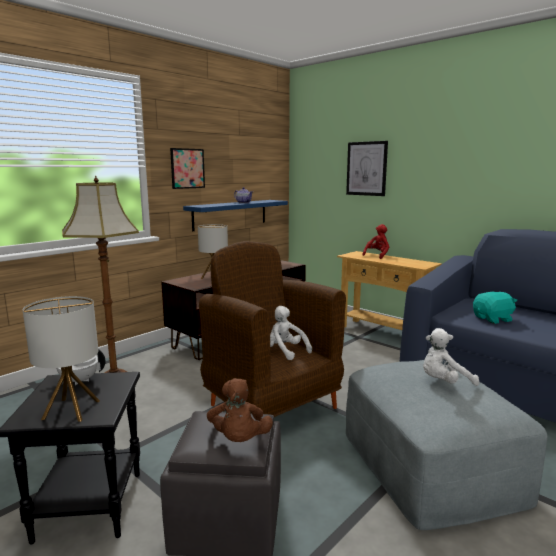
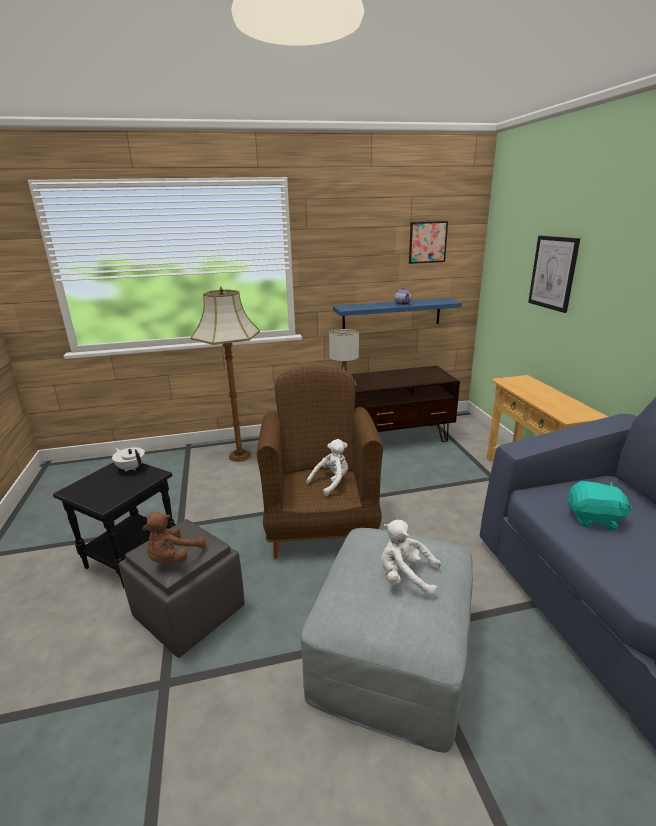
camera: 35 degrees right, 10 degrees up
(71, 410) = (98, 492): table lamp -> none
(187, 168) = (339, 267): picture -> picture (427, 242)
(285, 351) = (331, 482): white plush toy -> white plush toy turned 60 degrees clockwise
(377, 255) = (541, 387): red plush toy -> none

